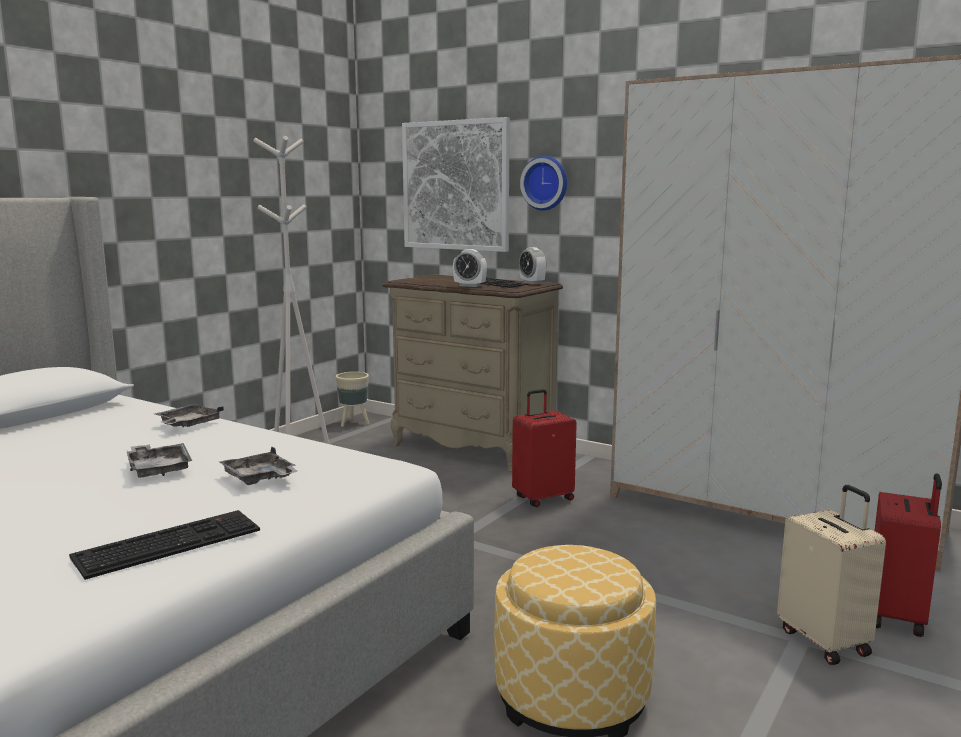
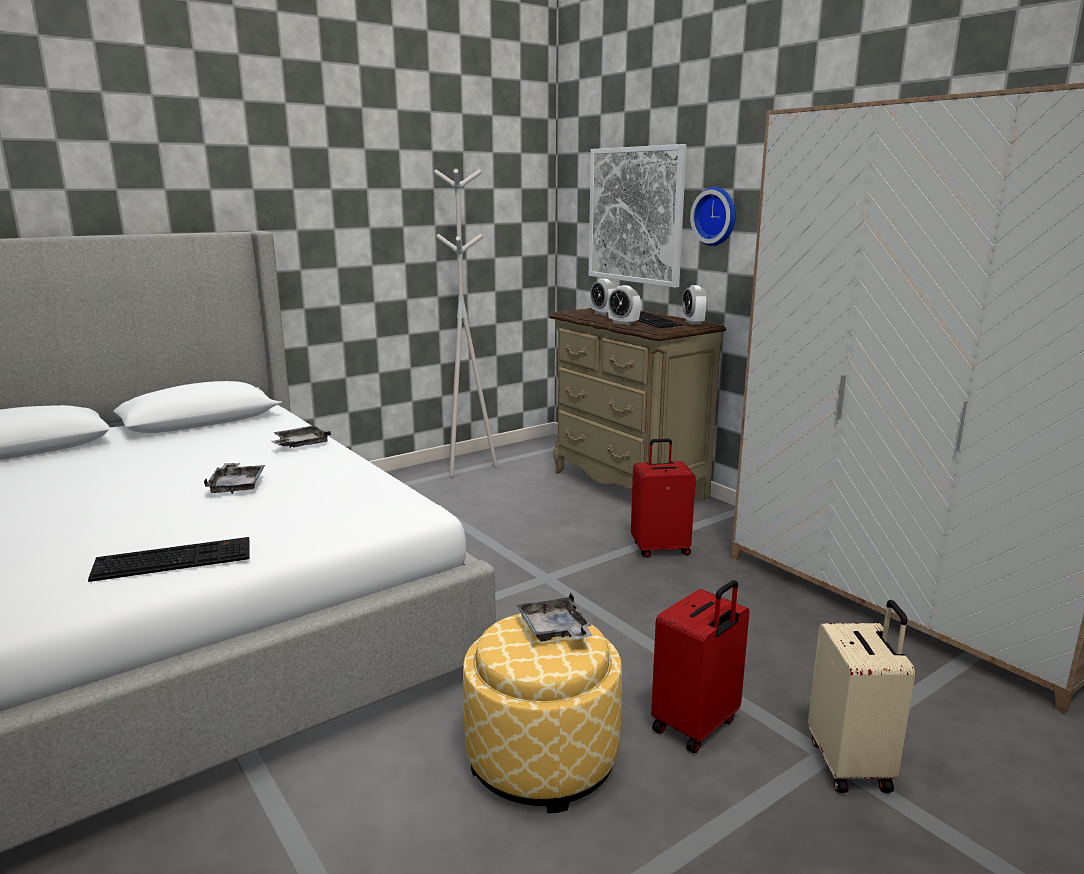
camera: 20 degrees right, 5 degrees up
(260, 478) = (301, 507): grey tray -> grey tray (554, 630)
(354, 423) = (534, 445): beige planter -> none
(438, 280) = (603, 314): none -> alarm clock
(897, 617) = (963, 756): red suitcase -> red suitcase (696, 726)

